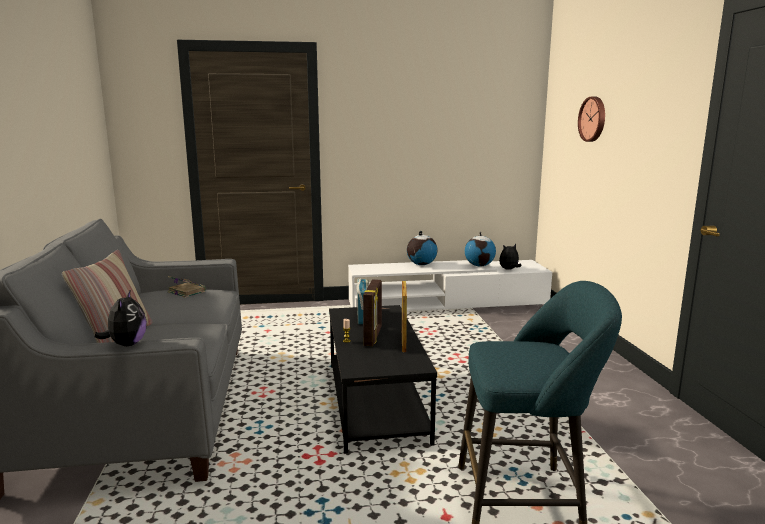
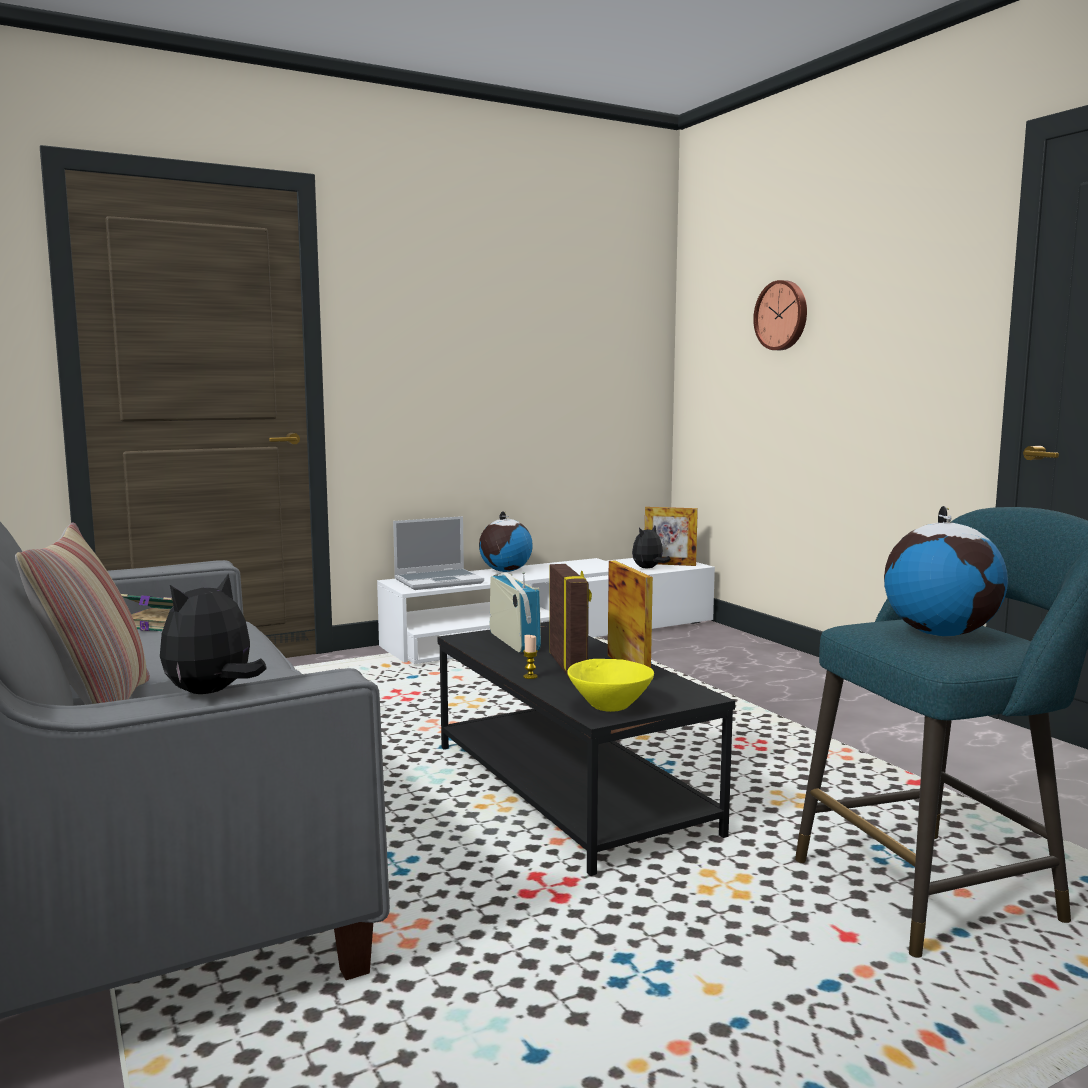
camera: 20 degrees left, 5 degrees down
(126, 344) = (212, 693): plush toy -> plush toy turned 120 degrees counterclockwise
(366, 365) = (610, 705): none -> yellow bowl
(379, 268) = (439, 581): none -> laptop
(479, 265) = (600, 566): globe -> globe (940, 633)
(525, 267) = (669, 564): none -> picture frame

